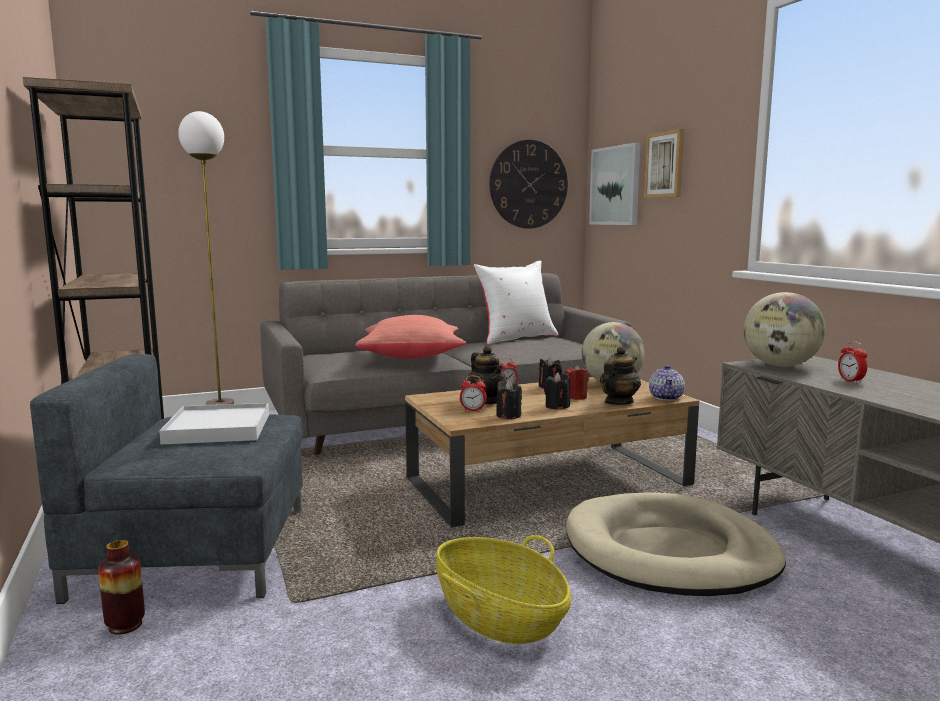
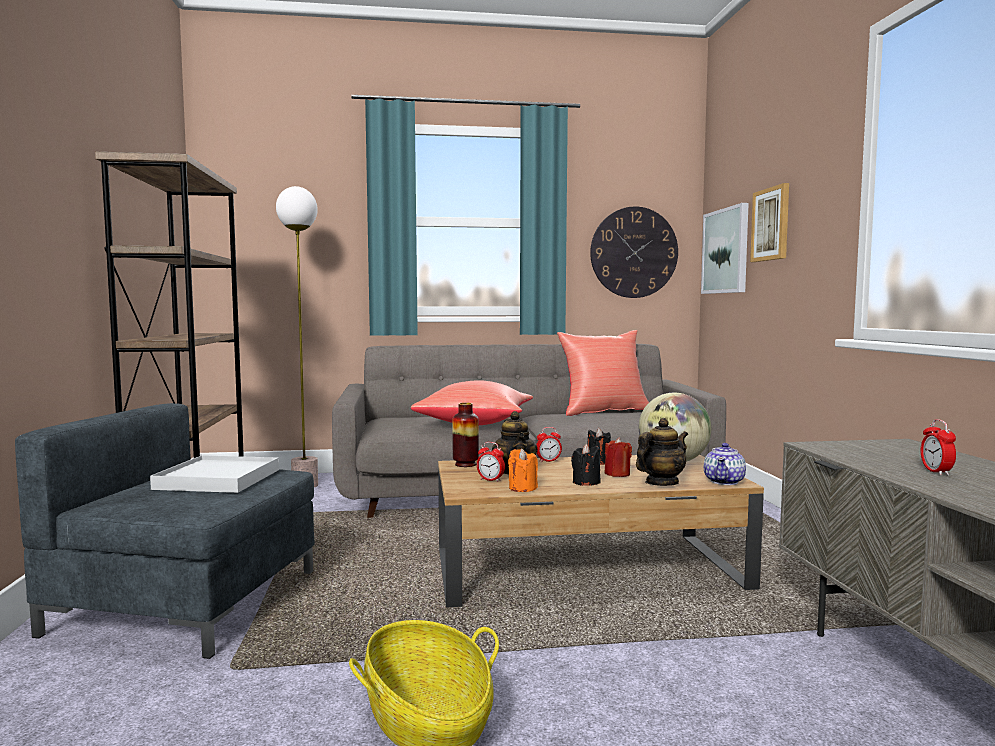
camera: 15 degrees right, 5 degrees down
(125, 625) = (67, 669): vase -> vase (465, 464)
(508, 415) = (522, 488): black candle -> orange candle
(516, 338) = (603, 411): white pillow -> red pillow
(670, 552) = (681, 670): beige dog bed -> none
(780, 366) = (855, 449): globe -> none

